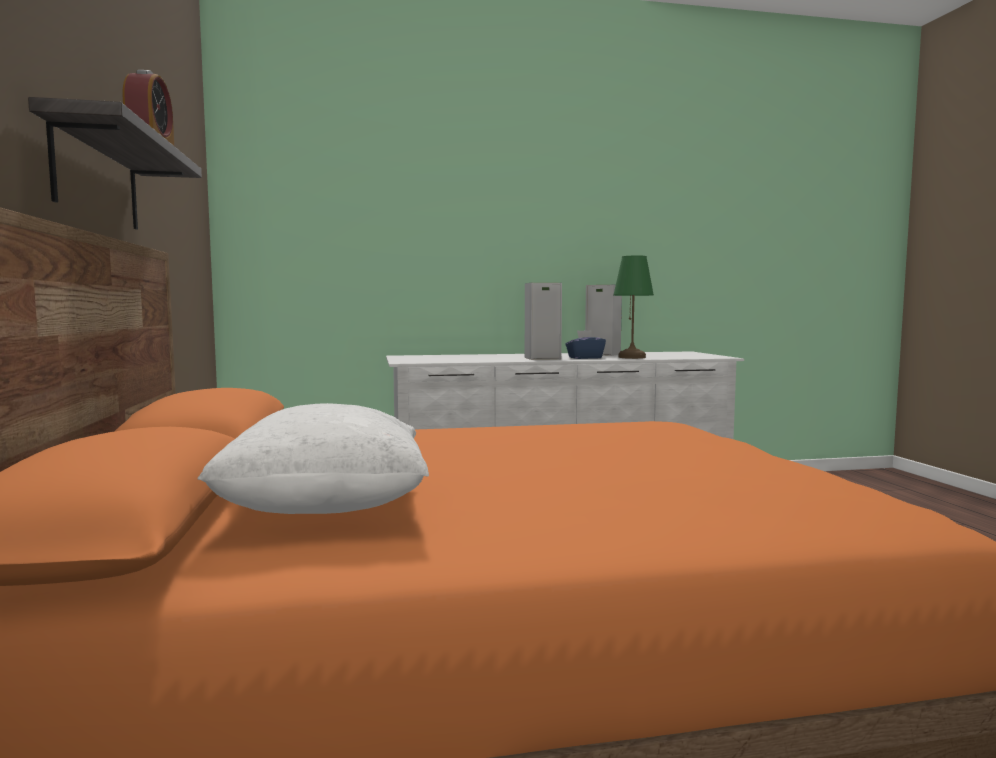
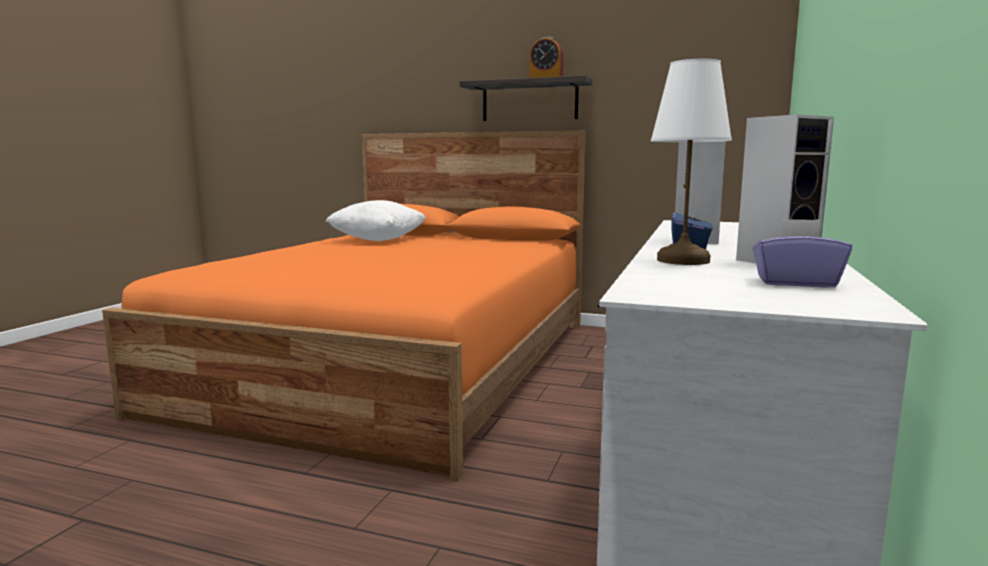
camera: 120 degrees right, 5 degrees up
(632, 357) = (684, 260): green table lamp -> white table lamp
(655, 353) = (796, 282): none -> purple tissue box

